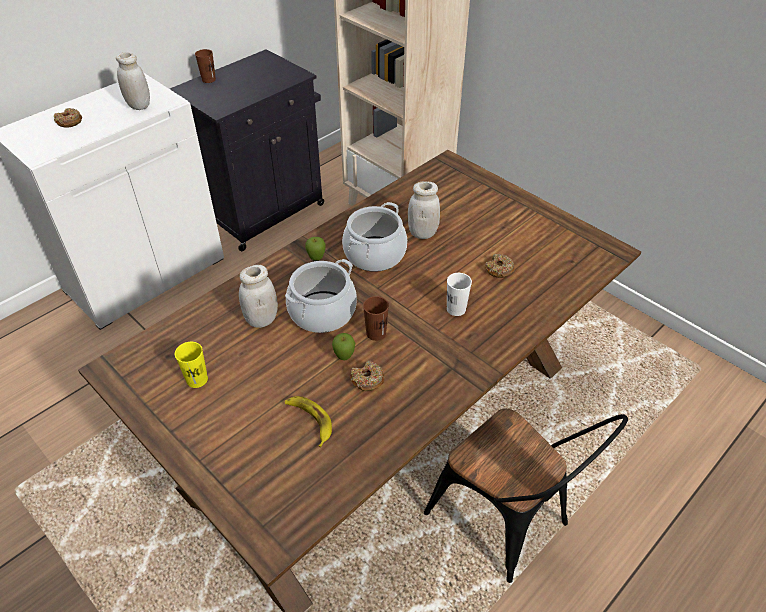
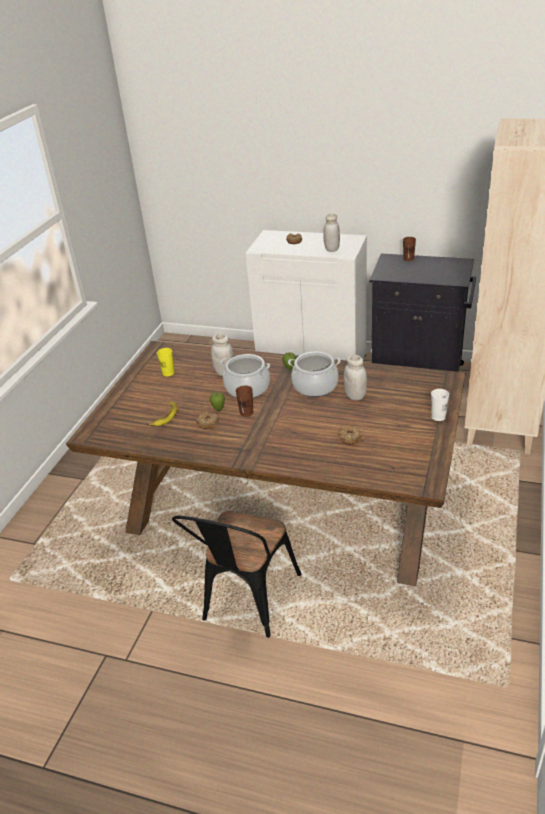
camera: 65 degrees right, 10 degrees down
(456, 309) = (293, 434): white cup -> white cup (438, 417)

